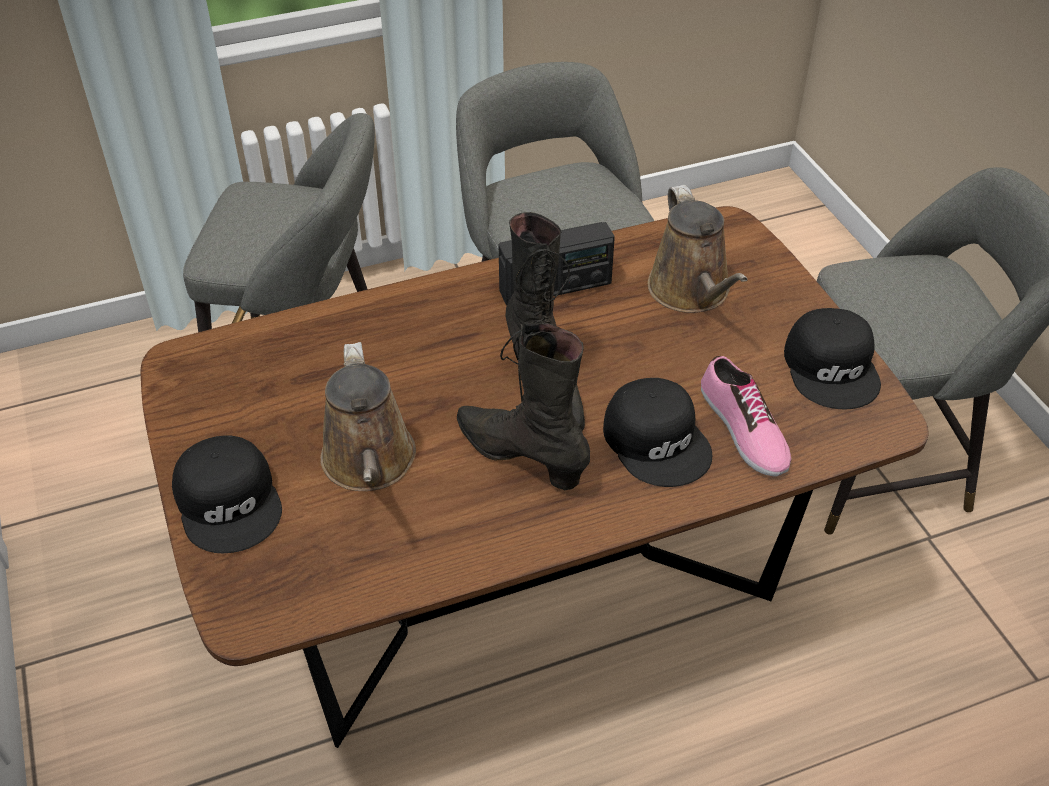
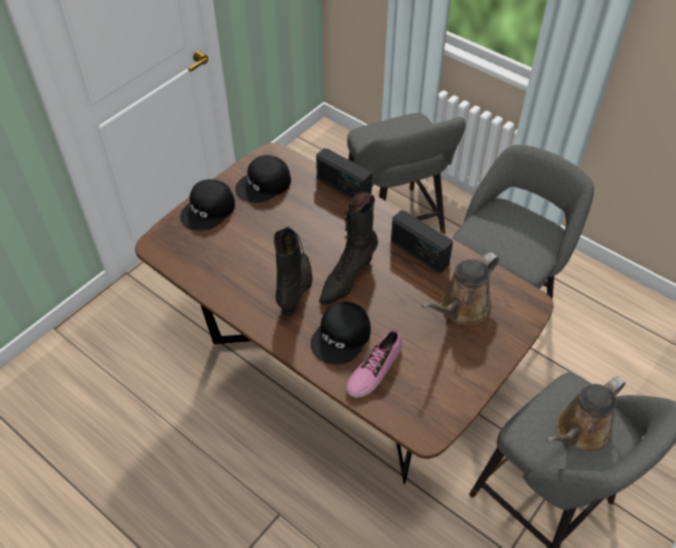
camera: 60 degrees right, 5 degrees up
(346, 309) = (343, 187): none -> radio
(369, 464) = (257, 241): brown watering can -> brown watering can (580, 432)
(833, 367) = (451, 393): black cap -> black cap (264, 185)

